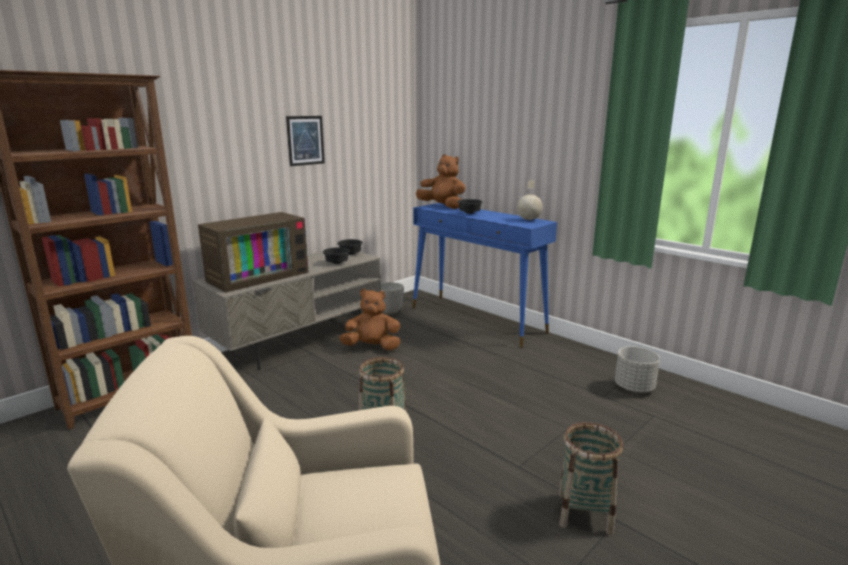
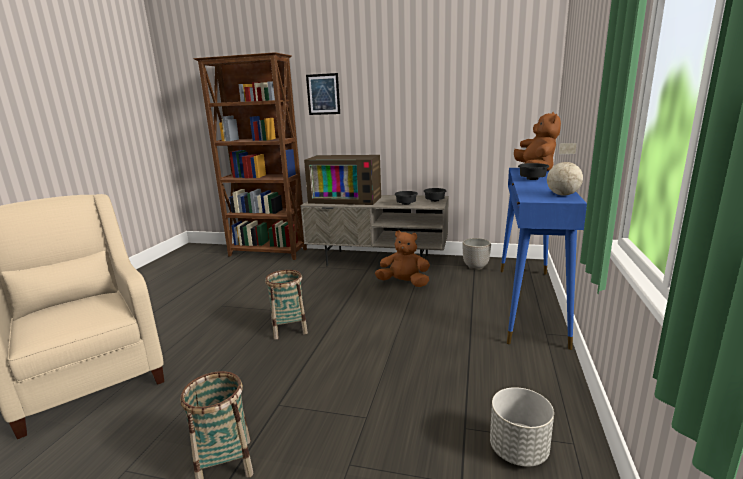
camera: 60 degrees right, 0 degrees up
(305, 140) = (416, 97): picture -> picture (323, 94)
(372, 347) = (404, 283): brown plush toy -> brown plush toy turned 45 degrees counterclockwise

